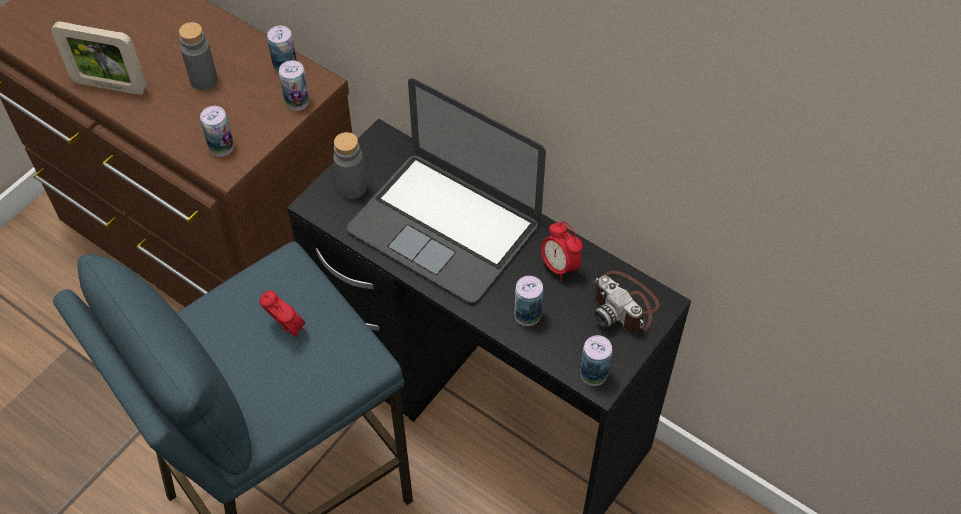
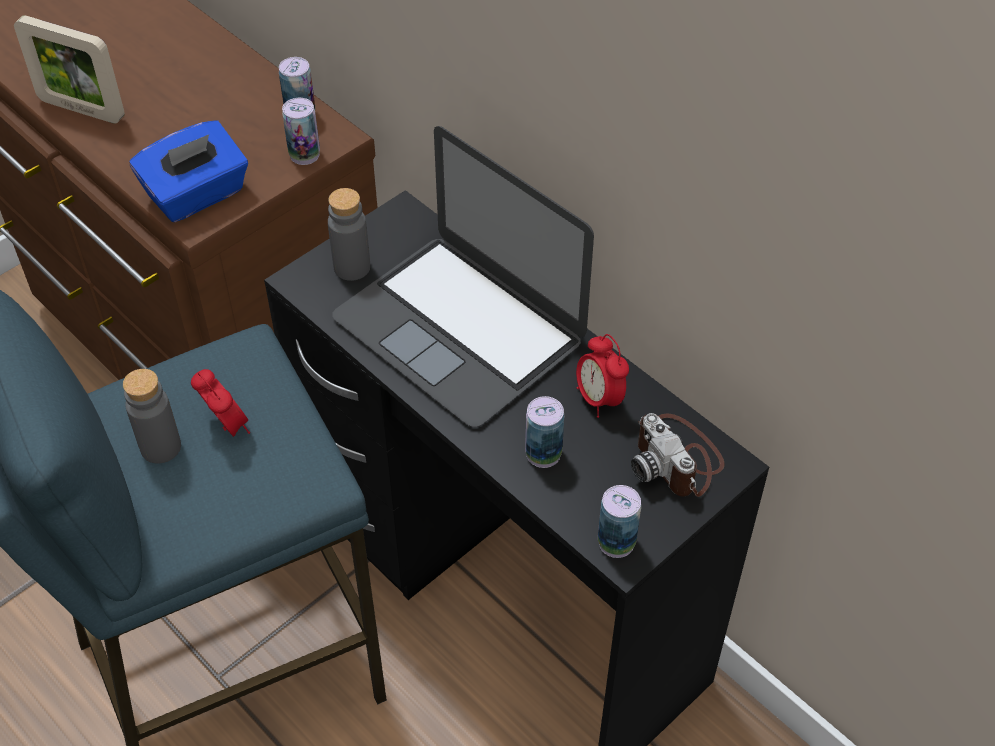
camera: 10 degrees right, 5 degrees down
(204, 80) = (196, 116): grey bottle -> grey bottle (160, 447)
(221, 147) = (197, 195): can -> blue tissue box

